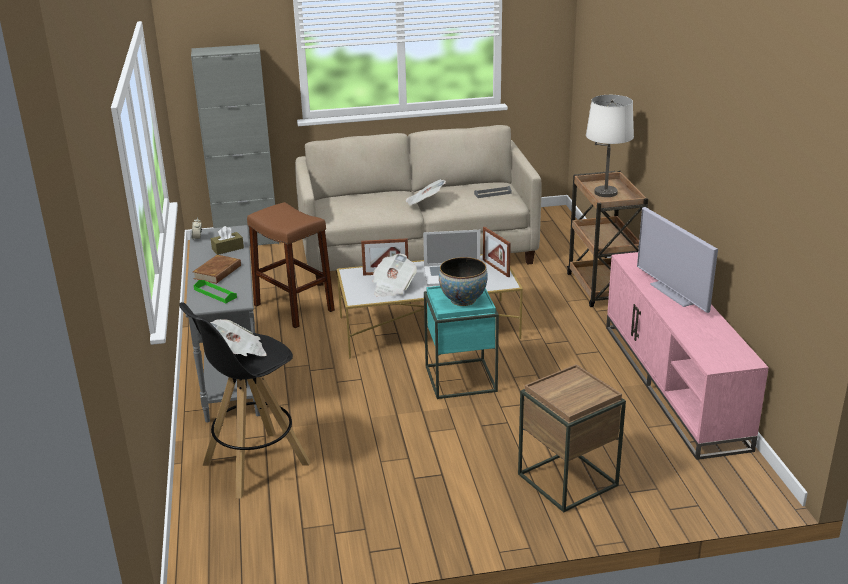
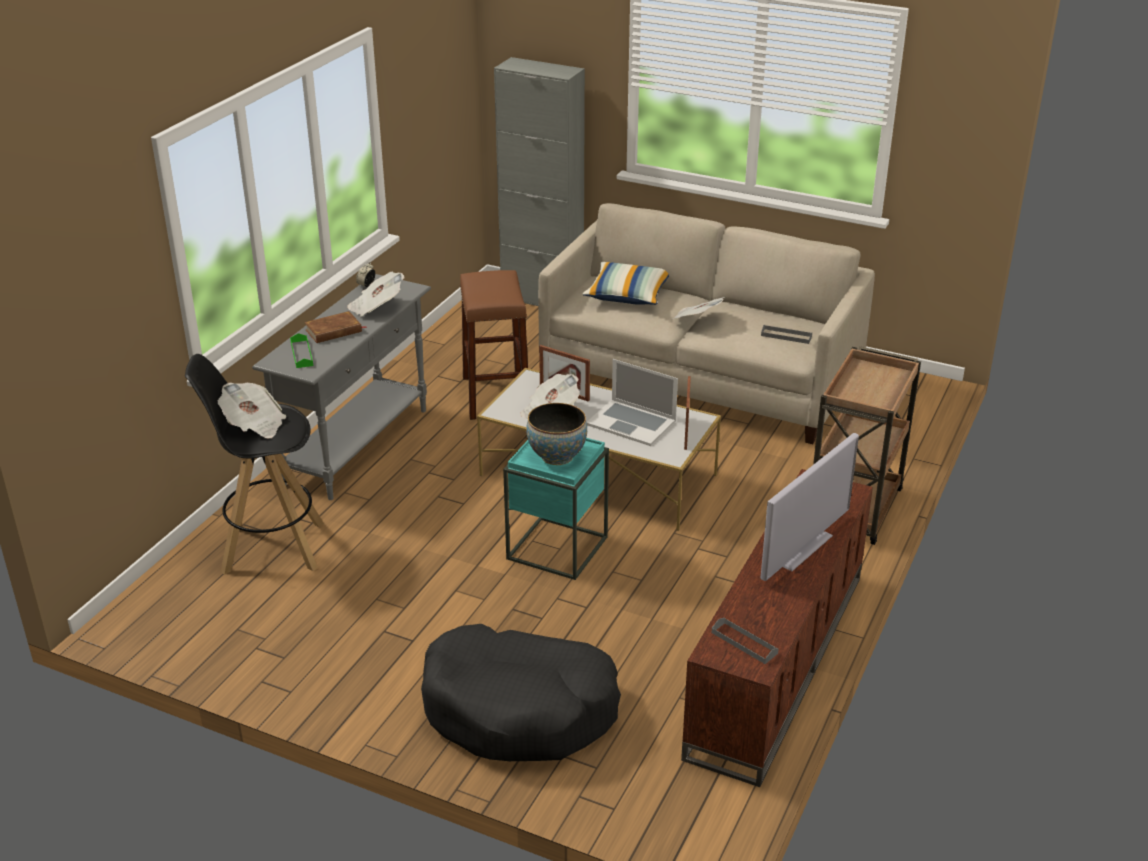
camera: 35 degrees right, 5 degrees up
(227, 248) = (376, 307): brown tissue box -> newspaper
(360, 202) = (628, 295): none -> pillow
(567, 480) = (519, 710): brown side table -> black dog bed
(606, 192) = (866, 385): white table lamp -> none
(674, 293) = (801, 548): television -> television turned 150 degrees counterclockwise
(674, 384) = (778, 664): pink tv stand -> brown tv stand
(721, 352) = (744, 643): none -> grey tray

